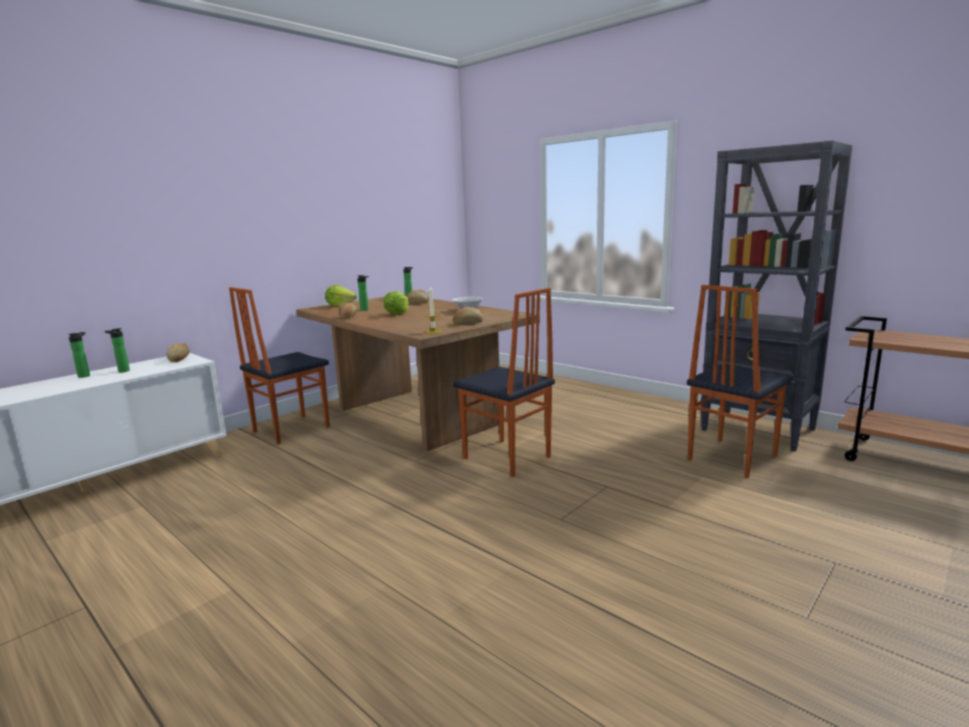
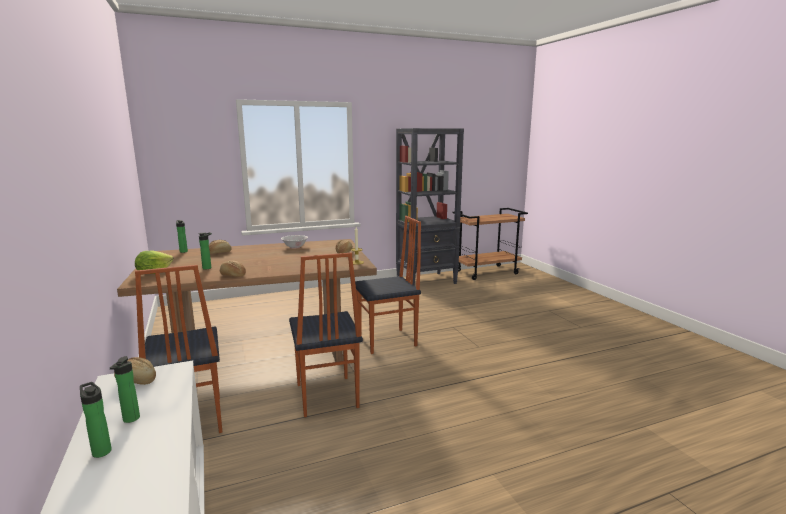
camera: 65 degrees left, 0 degrees up
(397, 313) = (257, 262): lettuce -> none
(730, 457) = (449, 295): chair -> chair (325, 396)

